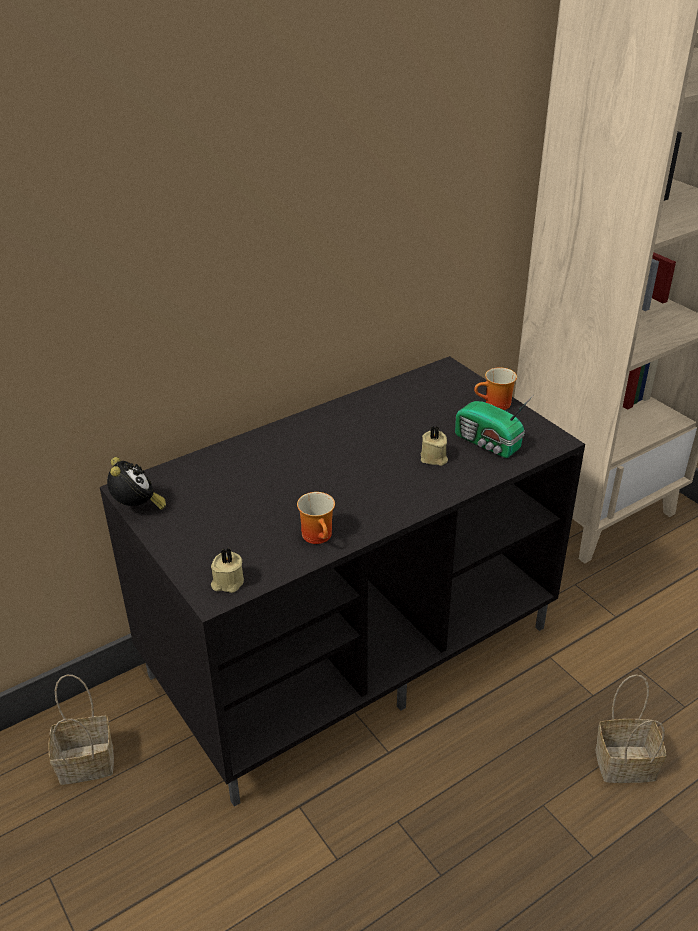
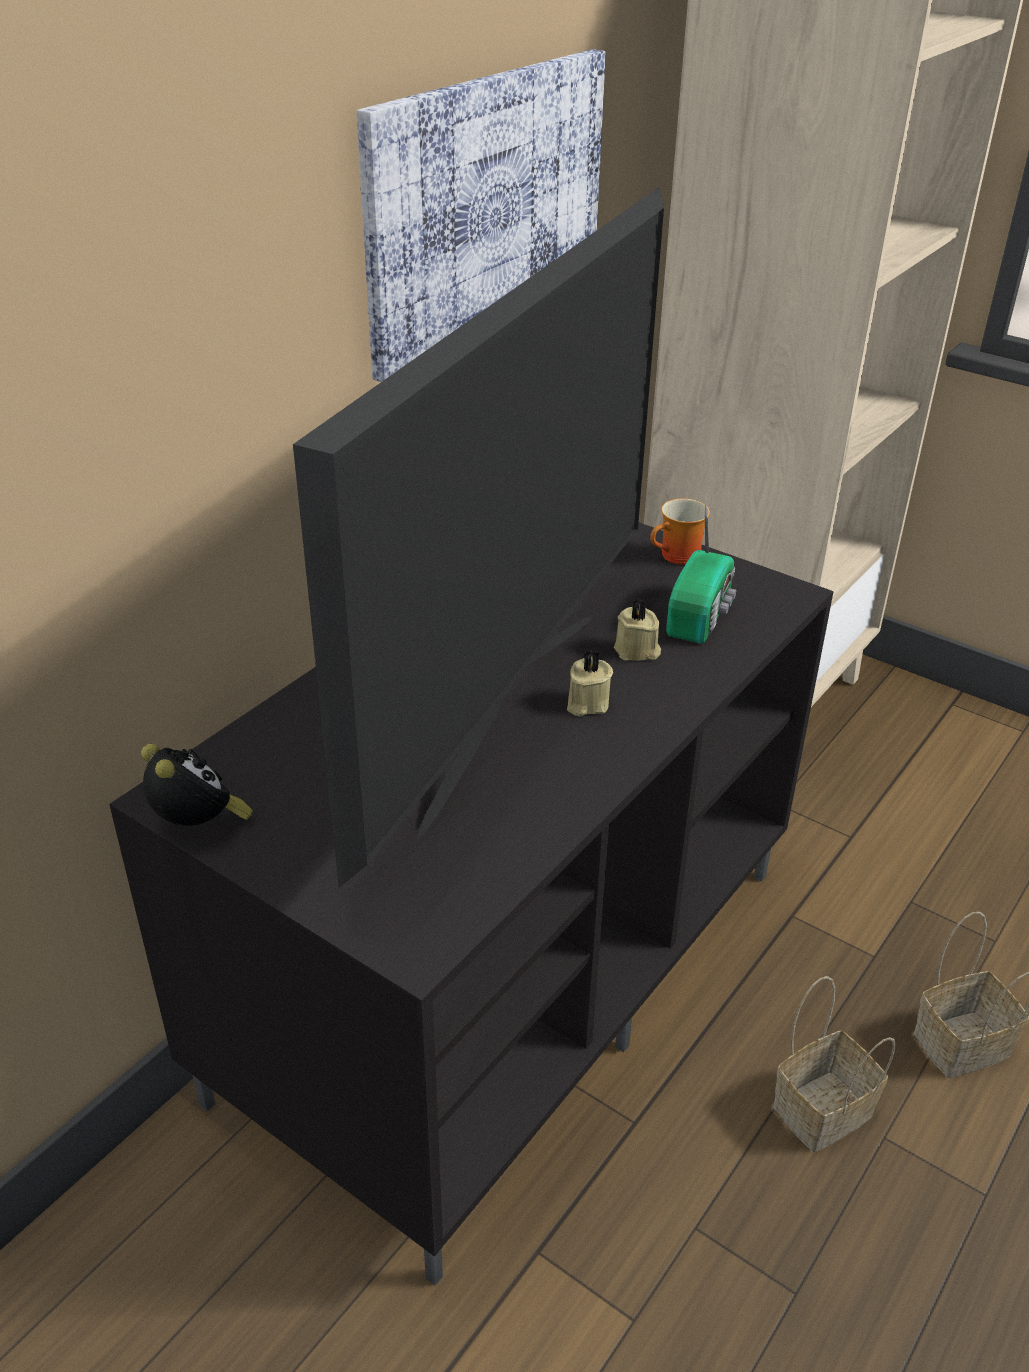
camera: 20 degrees left, 0 degrees up
(84, 764) = (148, 1293): basket -> basket (821, 1114)
(227, 582) = (426, 920): beige candle -> beige candle (586, 703)
(320, 536) = (535, 807): mug -> none
(335, 480) = (508, 713): none -> television
(385, 174) = (485, 208): none -> picture
(488, 443) = (702, 614): radio -> radio turned 90 degrees counterclockwise

